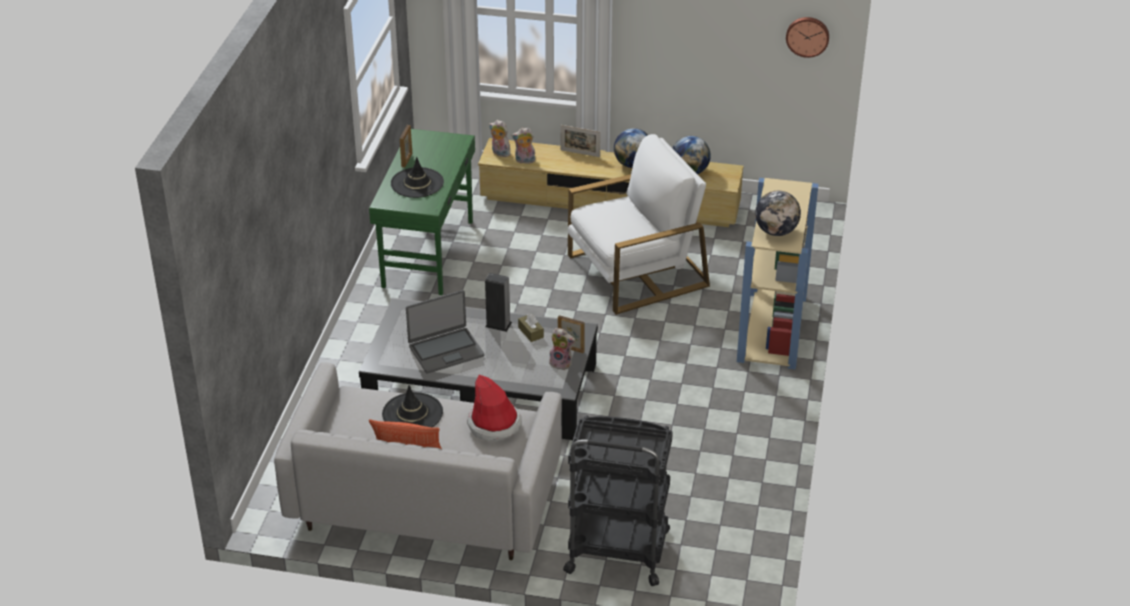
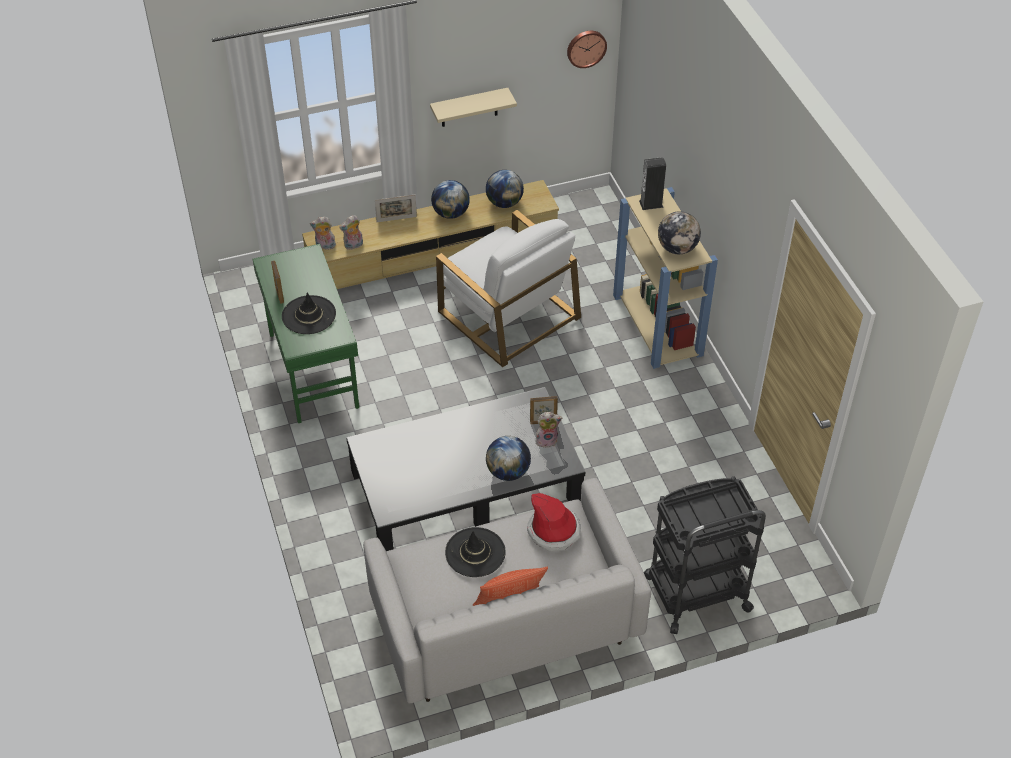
camera: 30 degrees left, 10 degrees up
(446, 351) = (438, 471): laptop -> none
(498, 324) = (463, 424): speaker -> speaker (651, 204)
(505, 374) = (508, 472): none -> globe
(530, 332) = (497, 420): brown tissue box -> none
(636, 271) = (507, 314): white armchair -> white armchair turned 105 degrees clockwise
(677, 63) = (469, 107): none -> beige shelf

